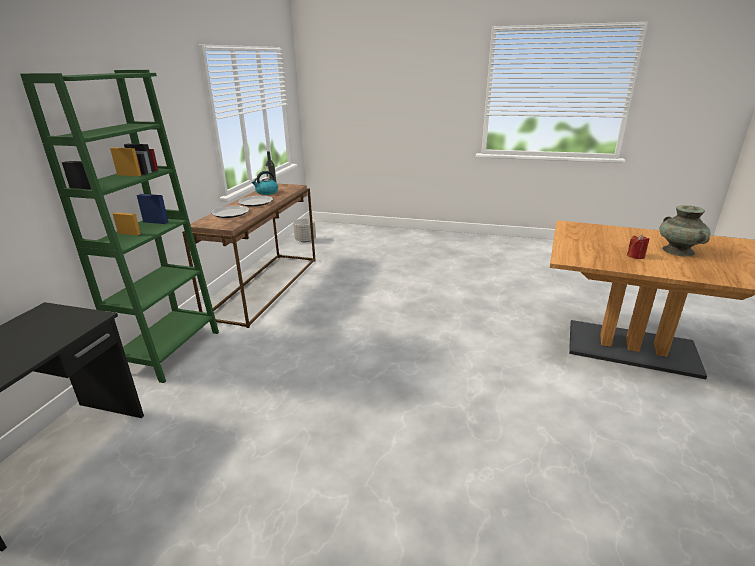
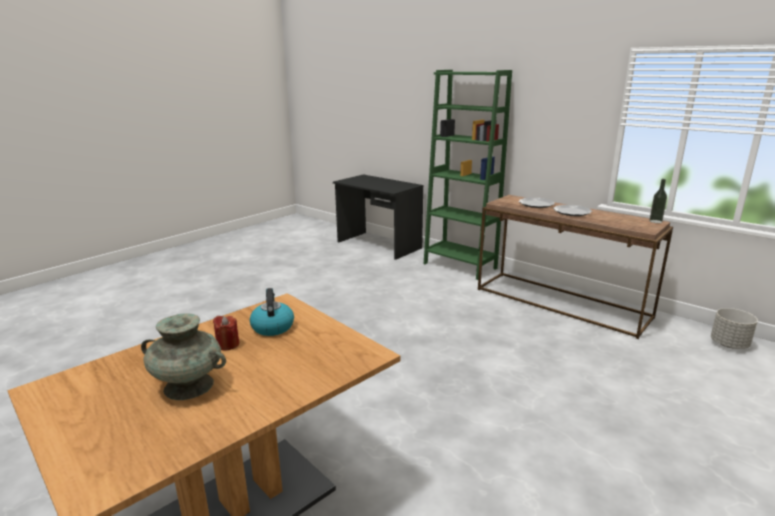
camera: 115 degrees right, 5 degrees down
(266, 192) = (615, 217): kettle -> kettle (272, 327)

